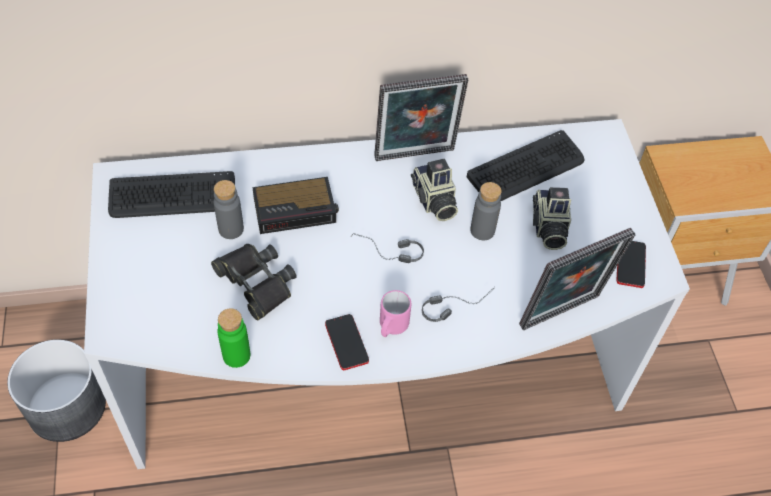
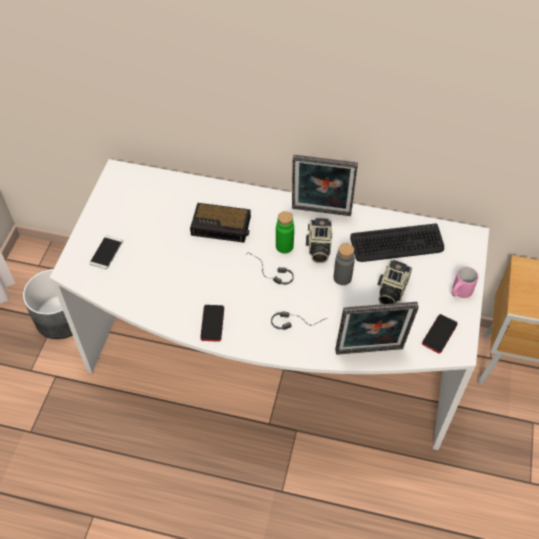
camera: 25 degrees right, 0 degrees up
(152, 293) = (106, 252): none -> phone
(172, 196) = (147, 194): keyboard -> none
(231, 229) = (174, 226): grey bottle -> none
(236, 355) = (139, 309): green bottle -> green bottle (284, 246)
(256, 282) = (173, 266): black binoculars -> none
(391, 327) = (246, 323): pink mug -> pink mug (459, 292)

